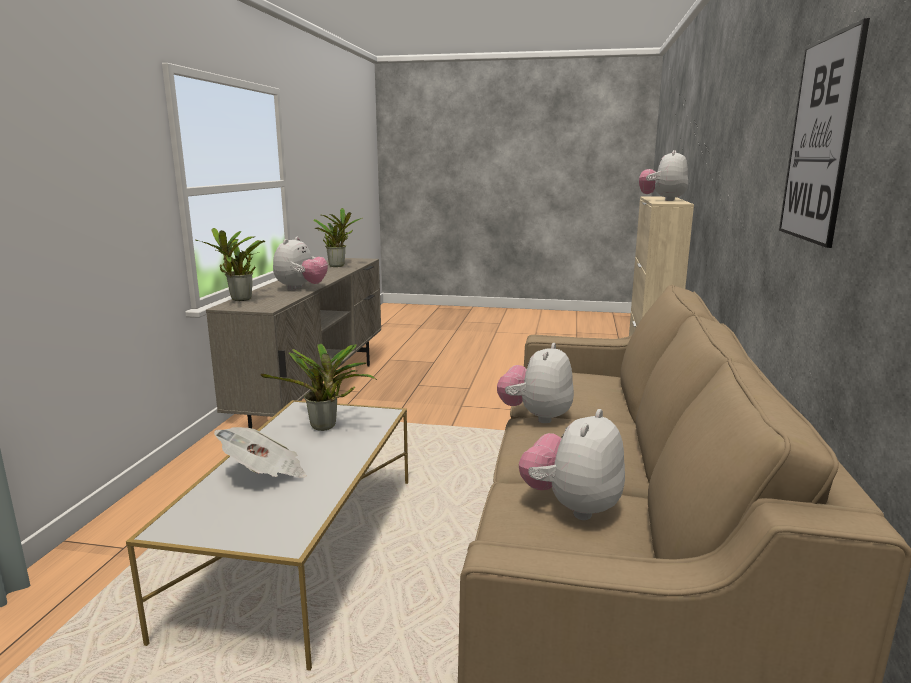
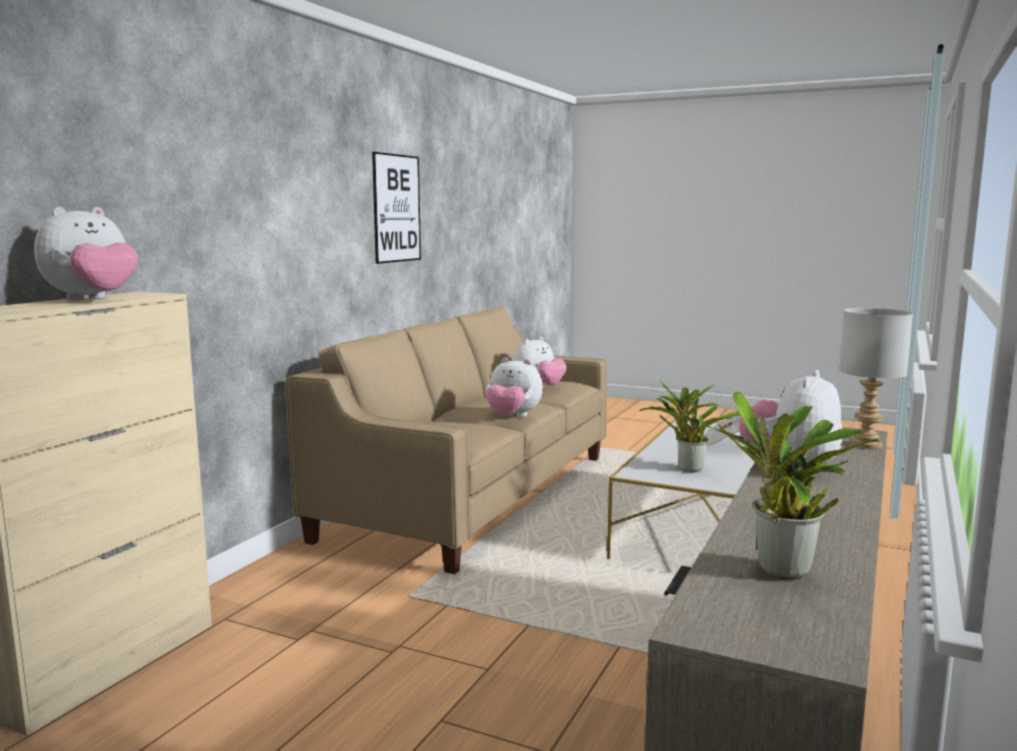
camera: 165 degrees left, 5 degrees down
(239, 300) = (864, 444): potted plant -> grey table lamp
(536, 416) = (512, 417): plush toy -> plush toy turned 75 degrees clockwise

